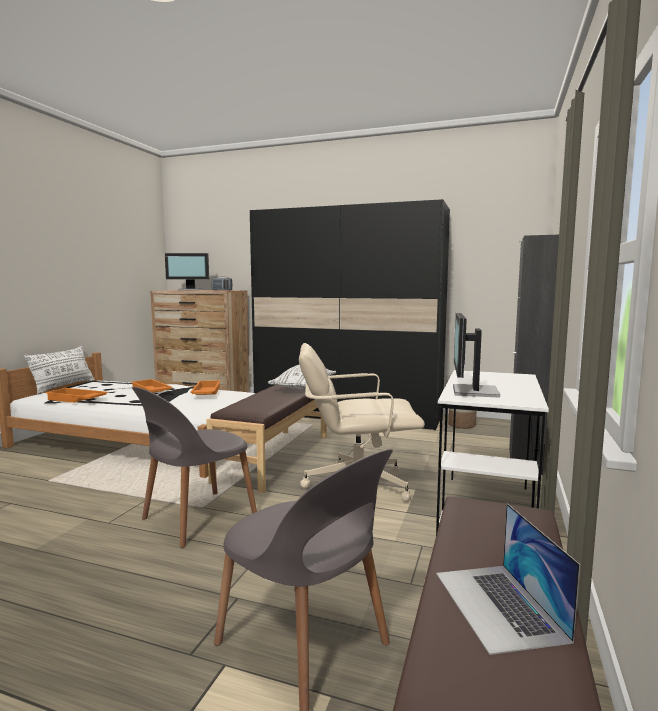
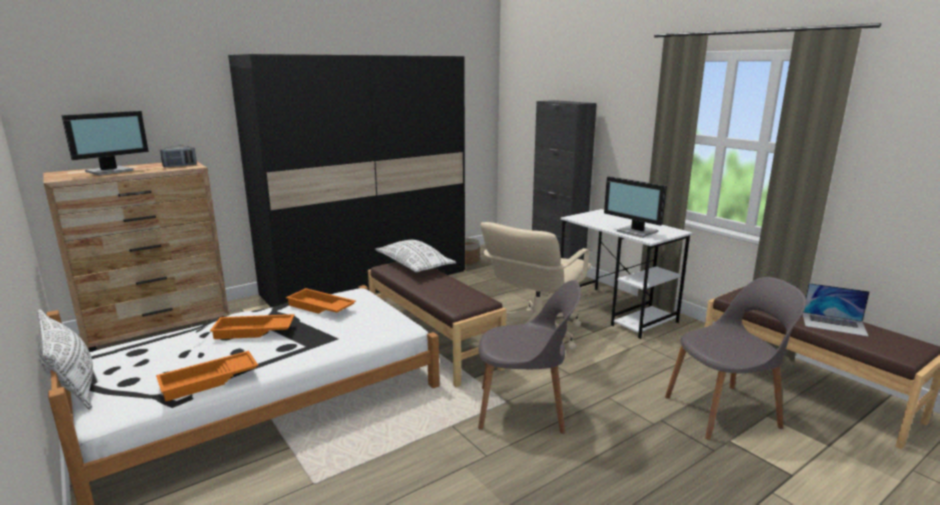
camera: 55 degrees left, 10 degrees up
(196, 518) = (524, 409): grey chair -> grey chair turned 75 degrees counterclockwise

